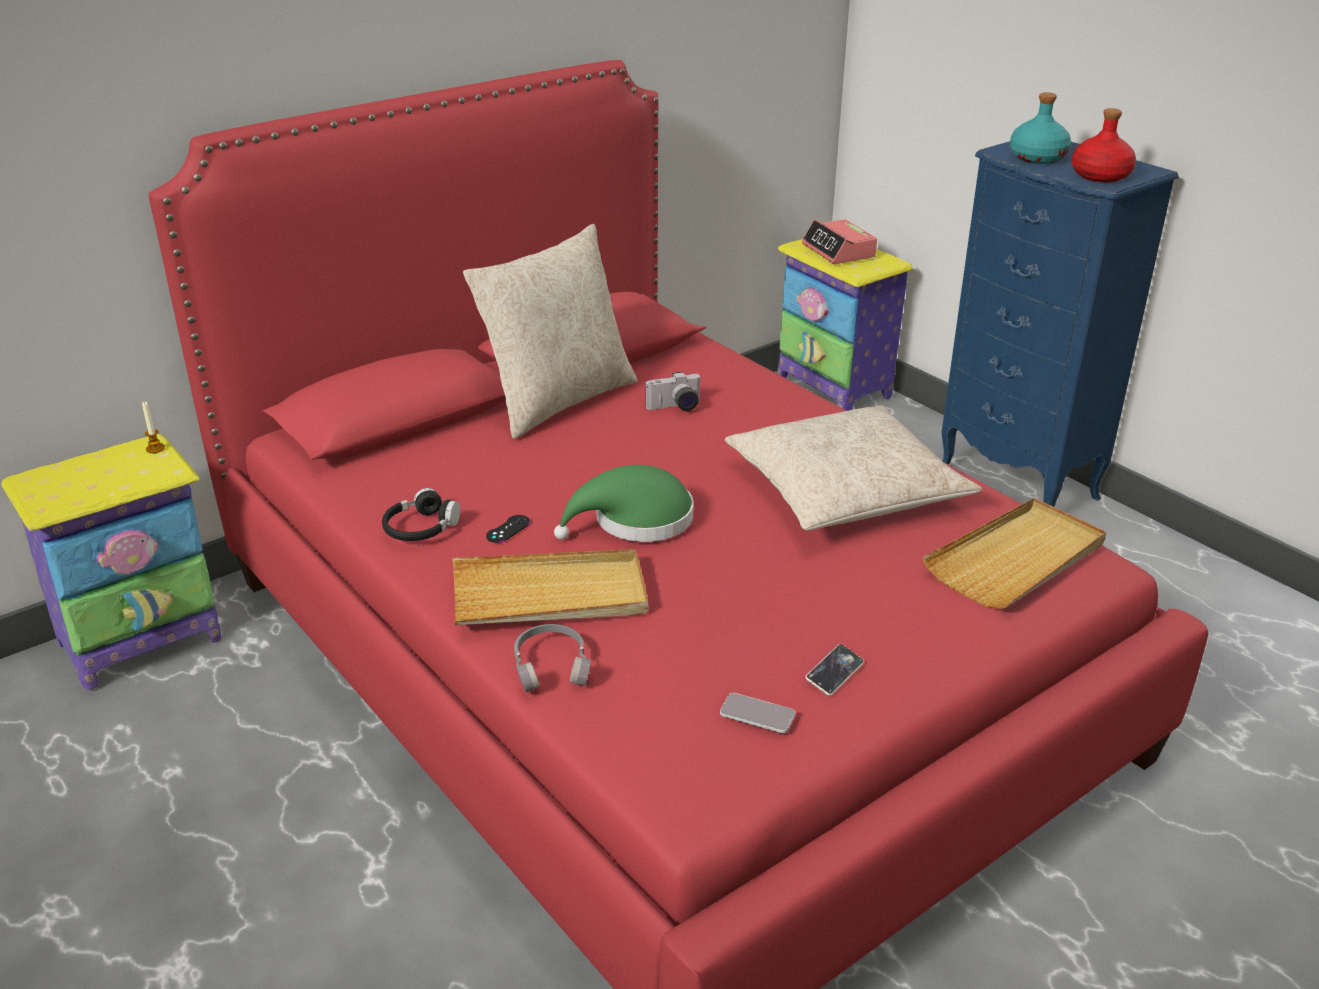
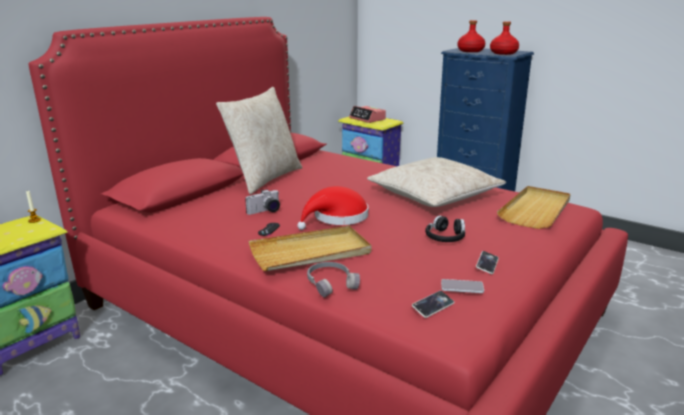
camera: 15 degrees left, 10 degrees down
(421, 528) = (217, 235): black headphones -> black headphones (445, 237)
(635, 521) = (337, 218): green hat -> red hat
(675, 407) = (328, 175): camera -> camera (265, 211)
(685, 744) = (433, 306): none -> phone
(1037, 157) = (470, 51): turquoise bottle -> red bottle

